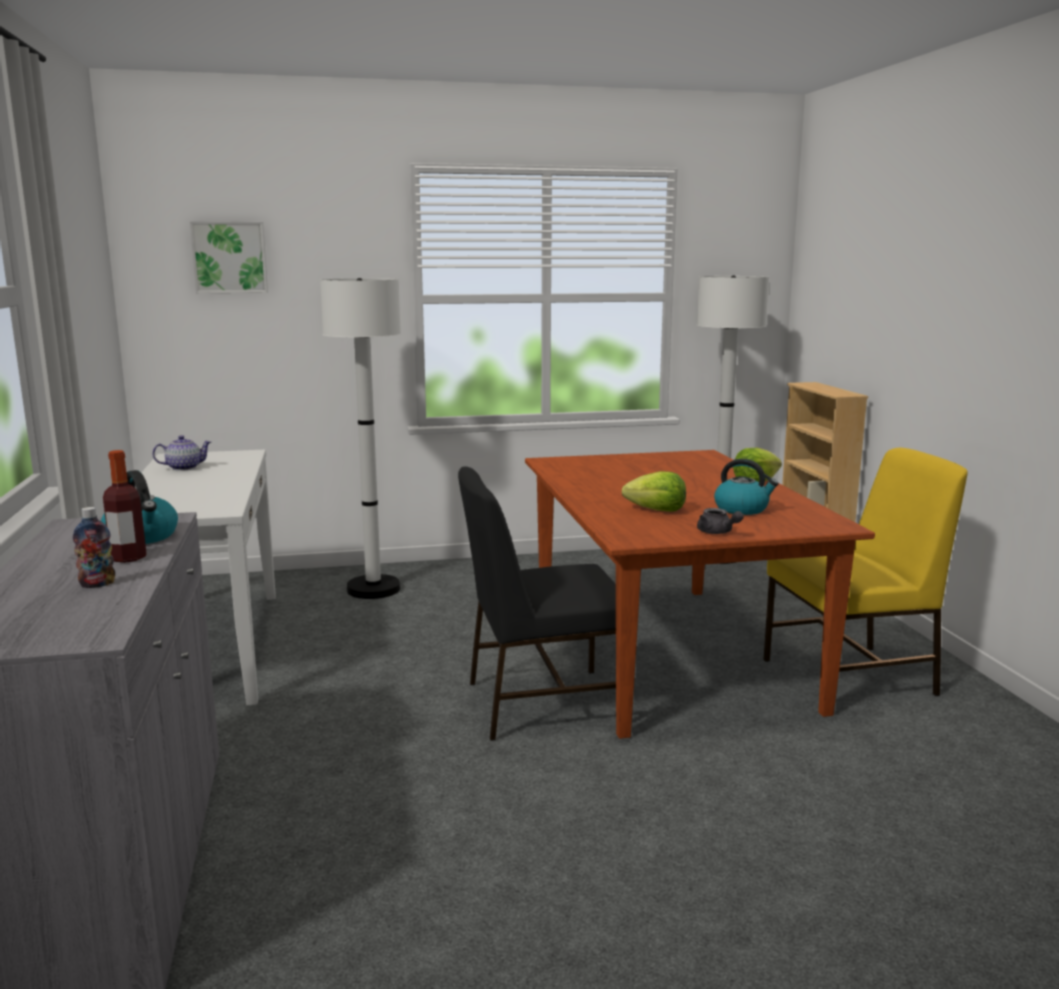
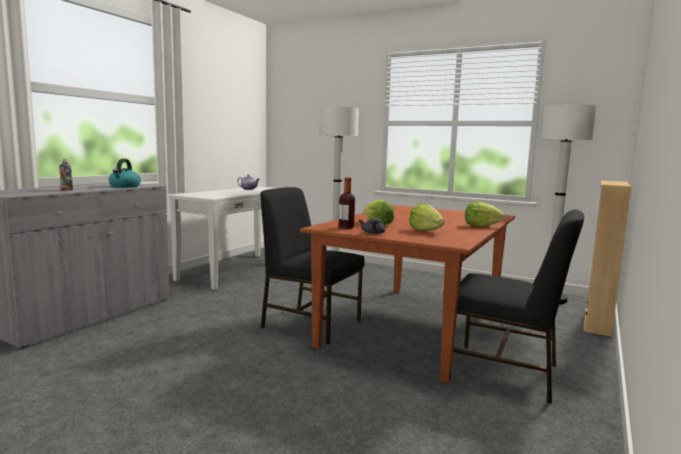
camera: 40 degrees right, 5 degrees down
(128, 558) = (99, 188): bottle -> bottle (346, 227)
(230, 257) = (307, 102): picture -> none
(742, 509) = (425, 230): kettle -> lettuce
(851, 677) = (505, 372): yellow chair -> black chair

